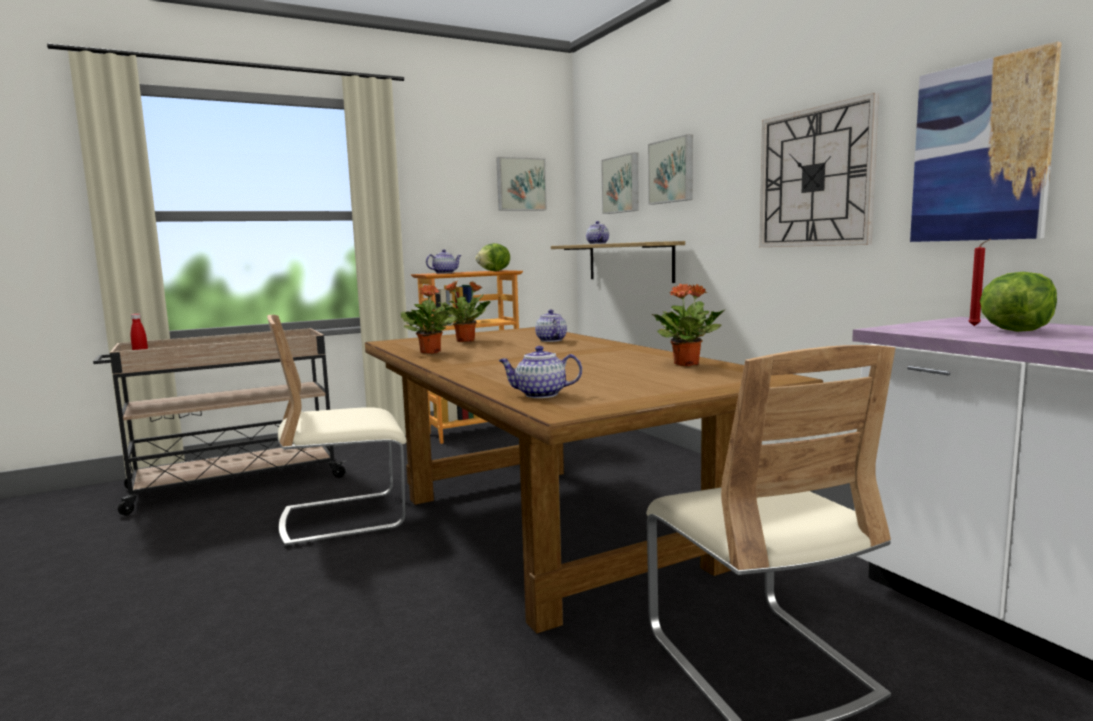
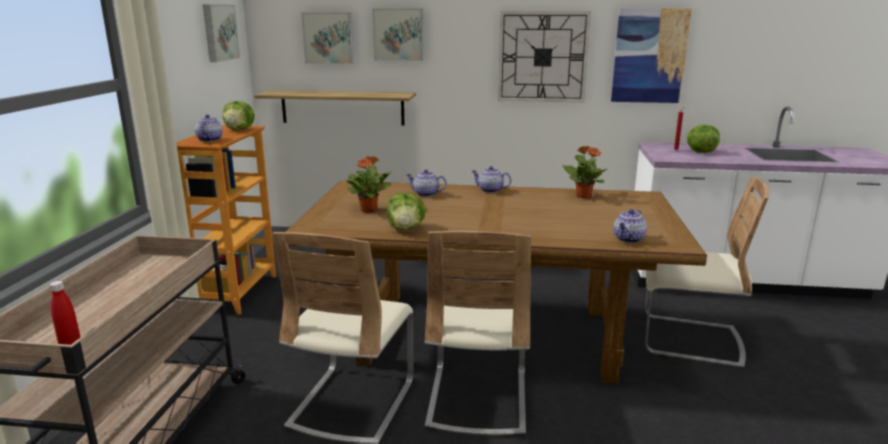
camera: 55 degrees left, 10 degrees up
(406, 563) = (477, 398): none -> beige chair
(430, 352) = (406, 229): potted plant -> lettuce
(597, 244) = (306, 92): teapot -> teapot (490, 190)

